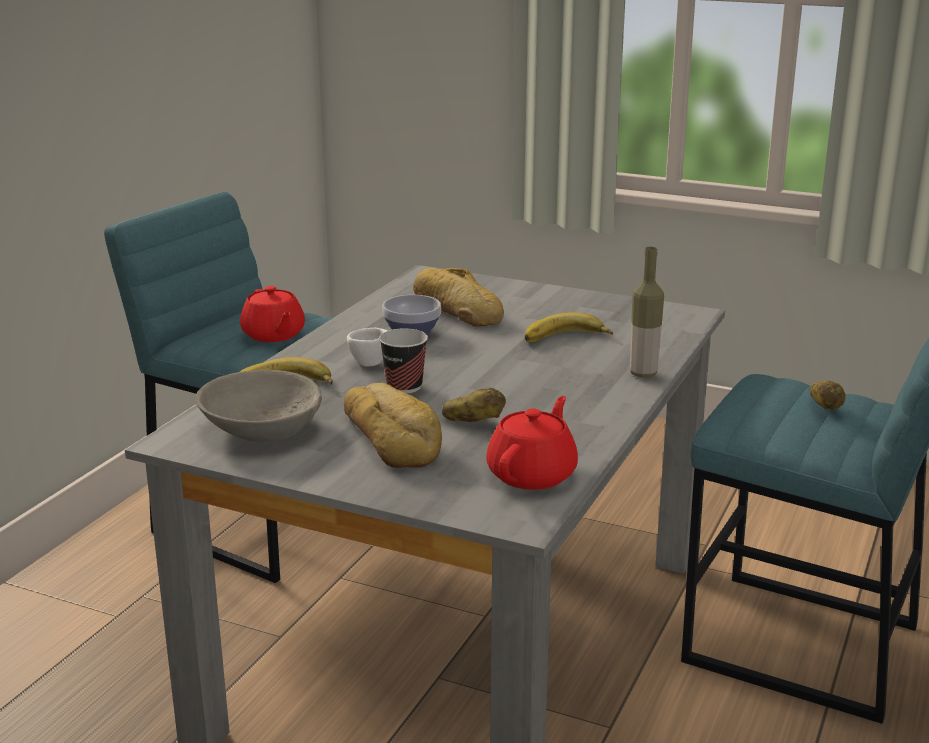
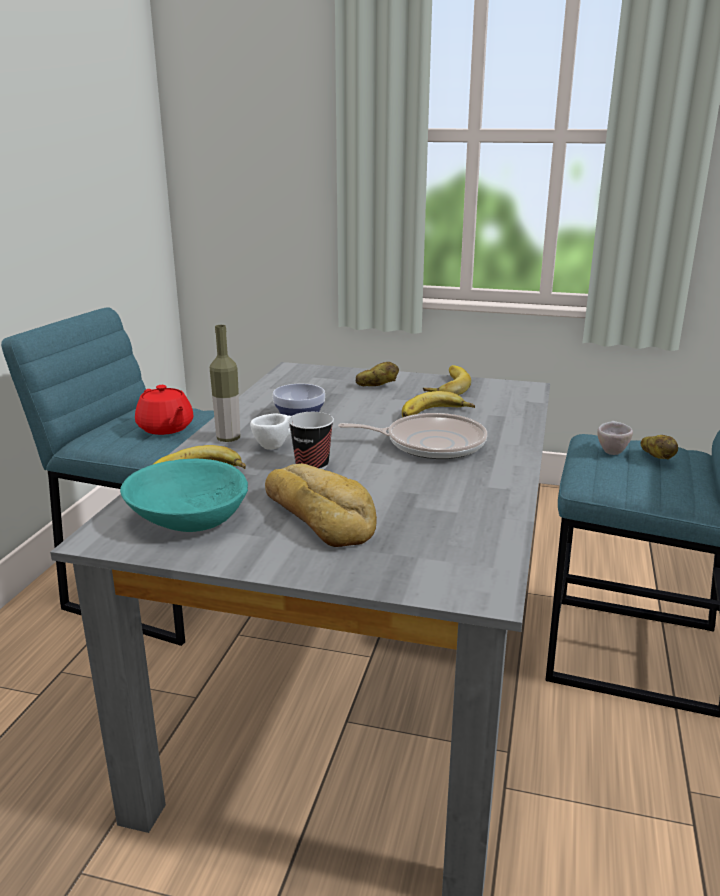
camera: 10 degrees left, 0 degrees up
(261, 428) = (188, 516): grey bowl -> turquoise bowl
(456, 310) = (330, 396): bread -> none
(474, 422) = (391, 494): potato -> potato (377, 386)
(533, 474) = (470, 542): red teapot -> none
(543, 372) = (430, 444): none -> frying pan
(595, 306) = (445, 386): none -> banana
(643, 374) = (516, 439): bottle -> bottle (228, 439)
(773, 396) = (610, 451): none -> beige cup

